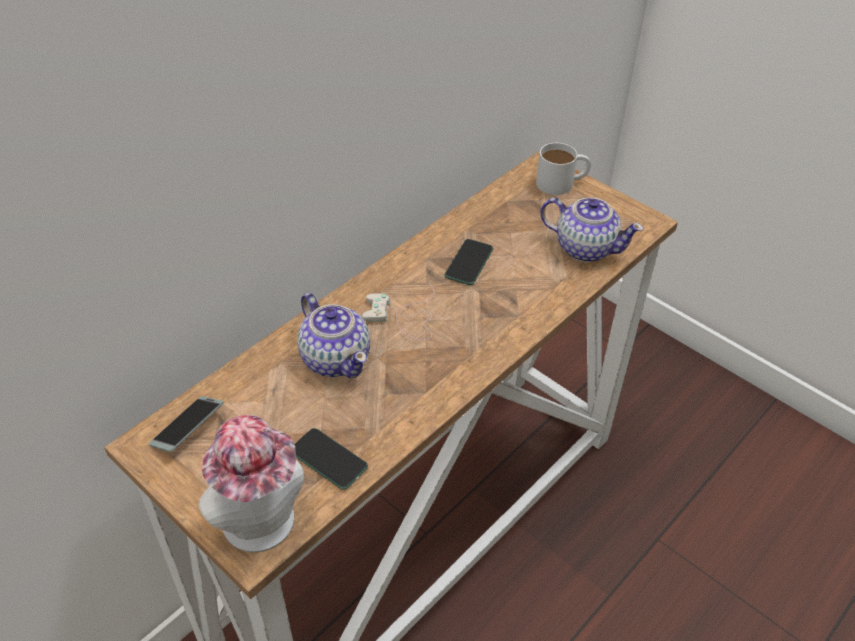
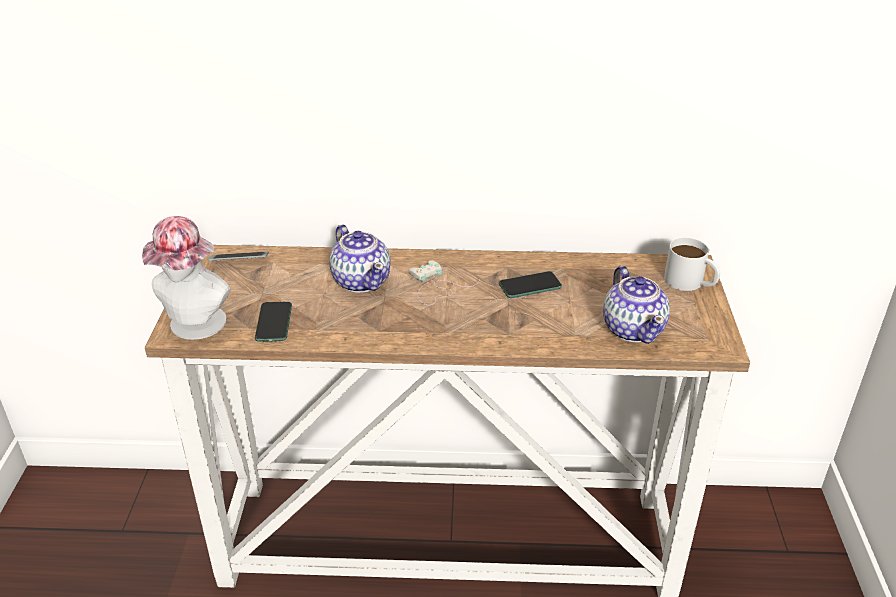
camera: 50 degrees right, 10 degrees down
(336, 358) = (361, 281): teapot -> teapot turned 45 degrees counterclockwise

